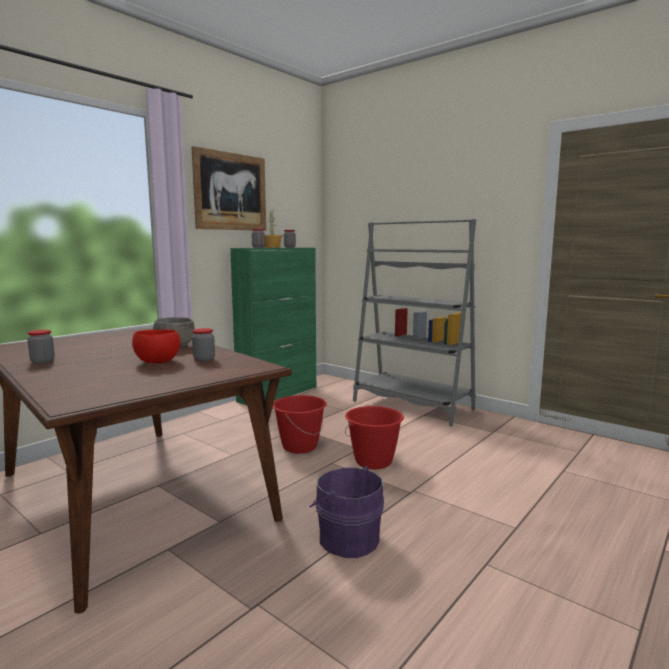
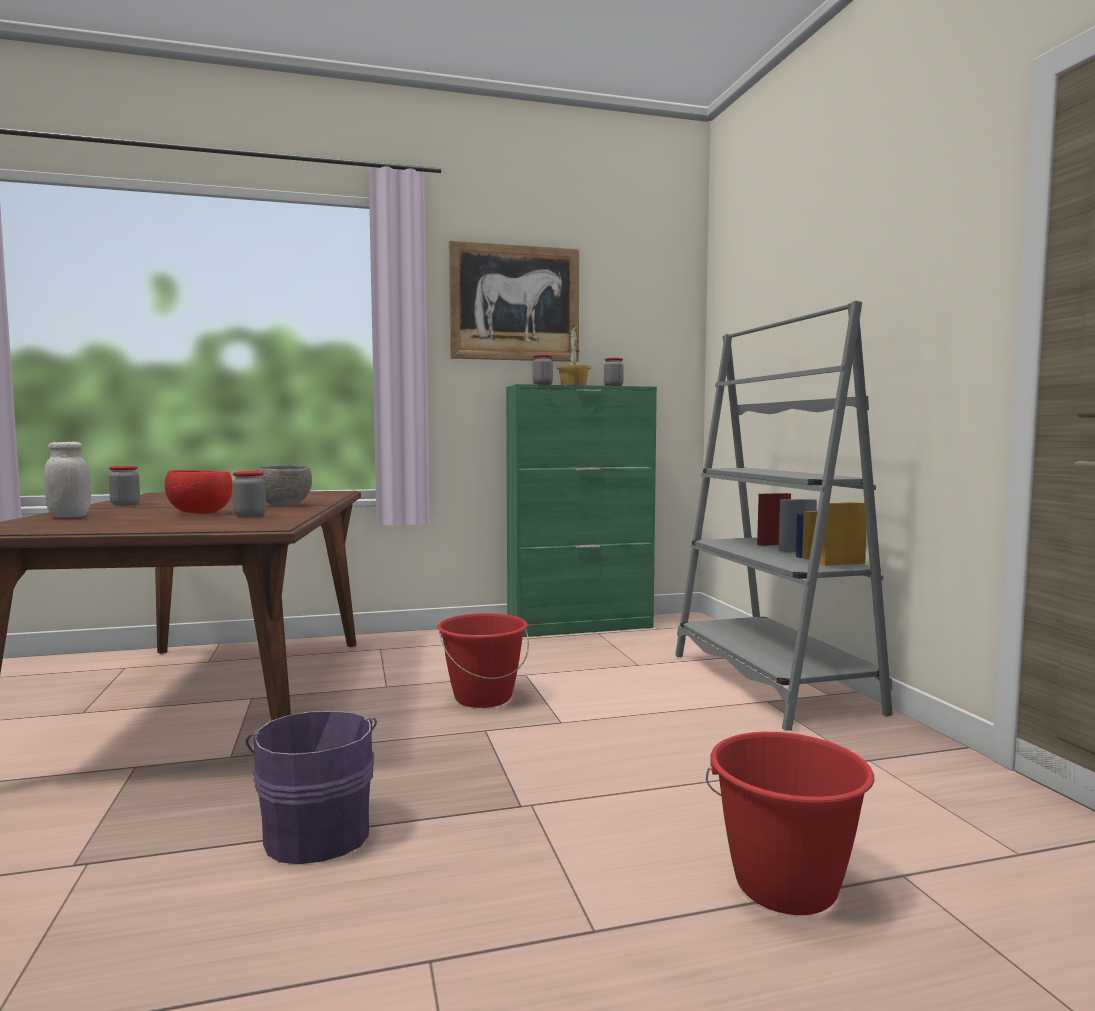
camera: 35 degrees right, 5 degrees down
(67, 380) = (69, 517): none -> white jar
(373, 461) = (548, 746): red bucket -> red bucket (785, 887)

